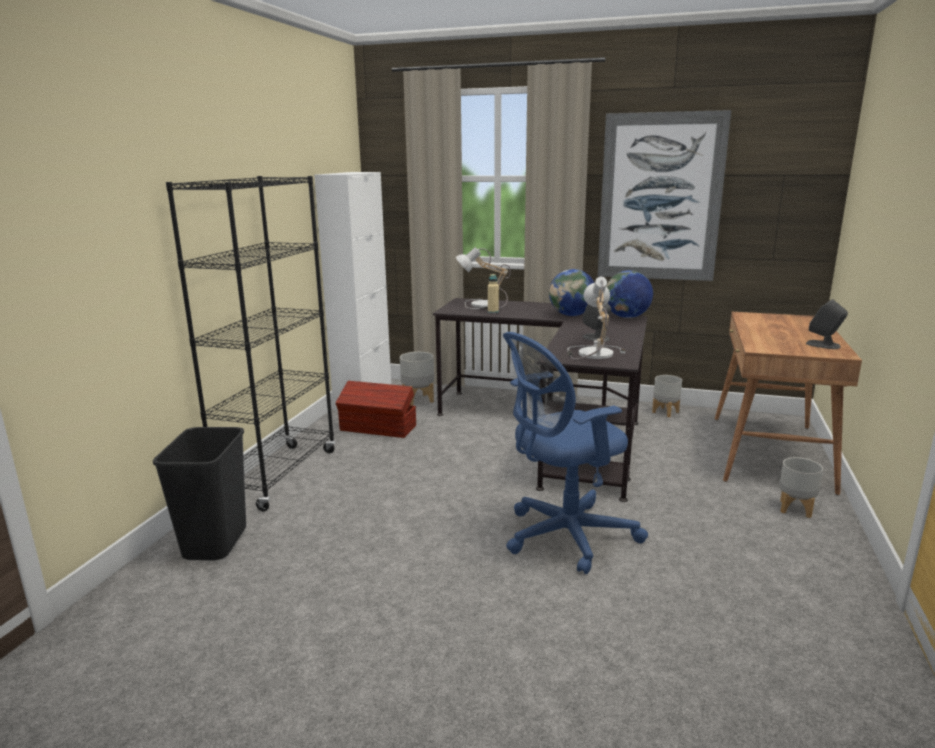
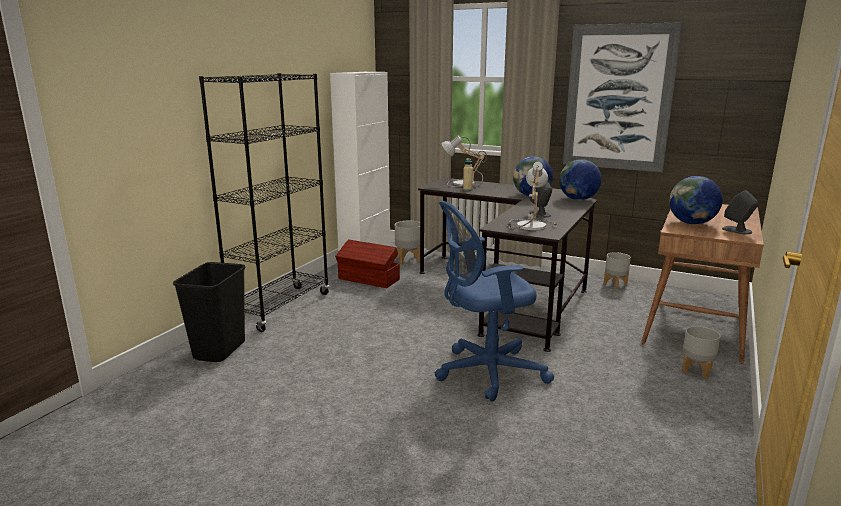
camera: 10 degrees right, 0 degrees up
(770, 339) = (692, 223): none -> globe

